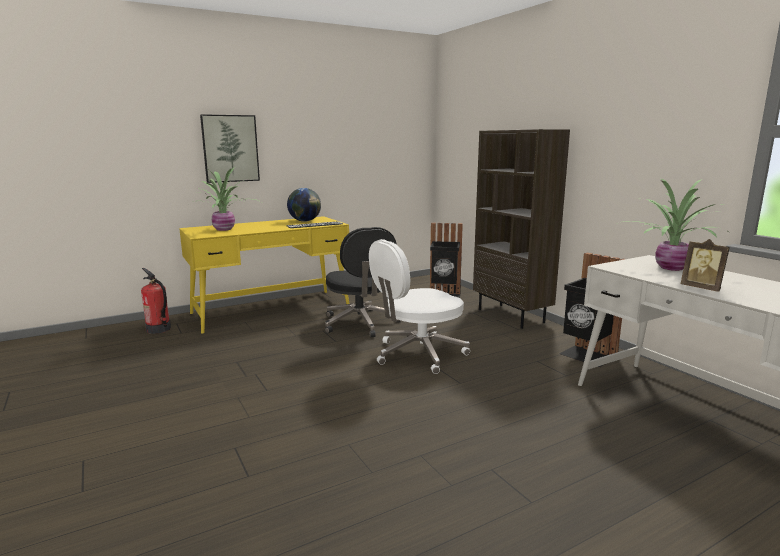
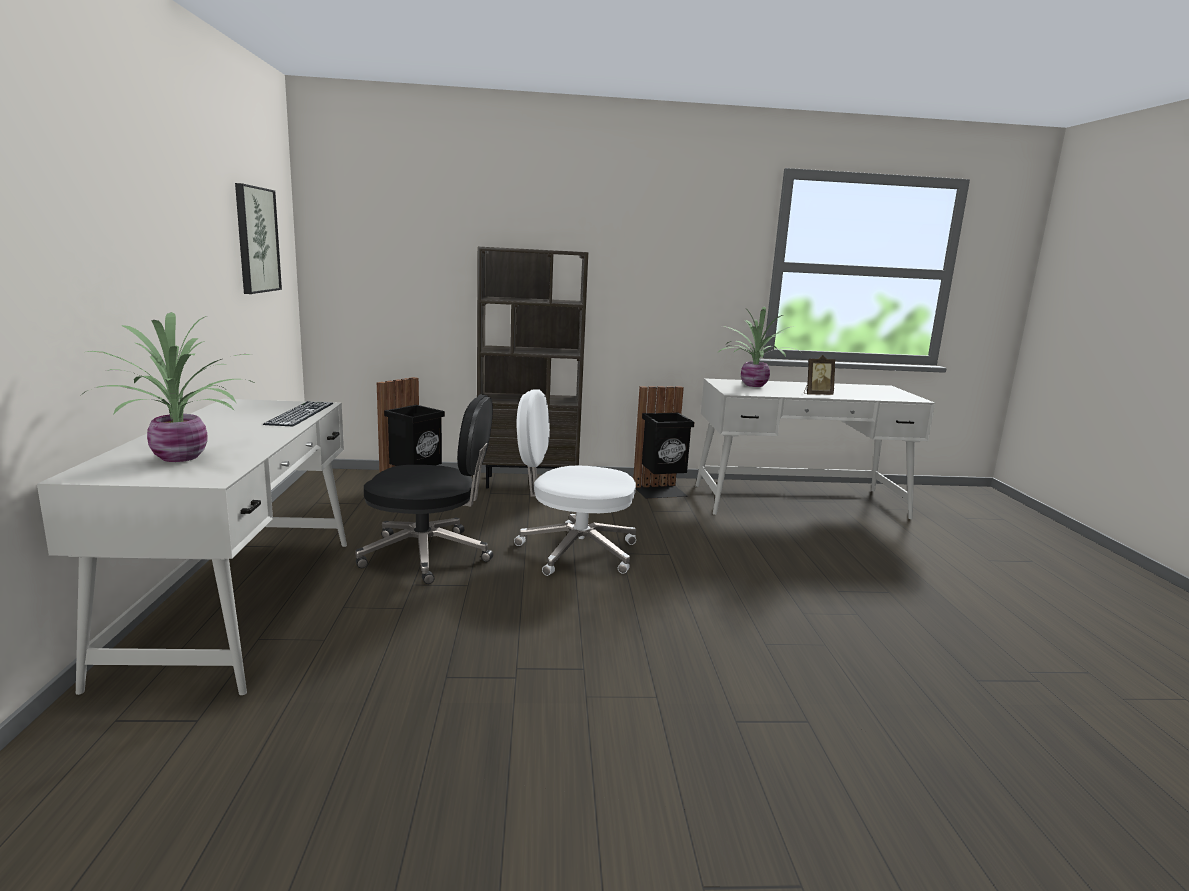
camera: 65 degrees left, 0 degrees up
(158, 329) = (116, 751): fire extinguisher -> none
(230, 148) = (93, 267): picture -> picture (256, 240)
(271, 310) = (240, 603): yellow desk -> white desk
(305, 221) = (245, 411): globe -> none
(418, 354) = (574, 551): white office chair -> white office chair turned 105 degrees clockwise

